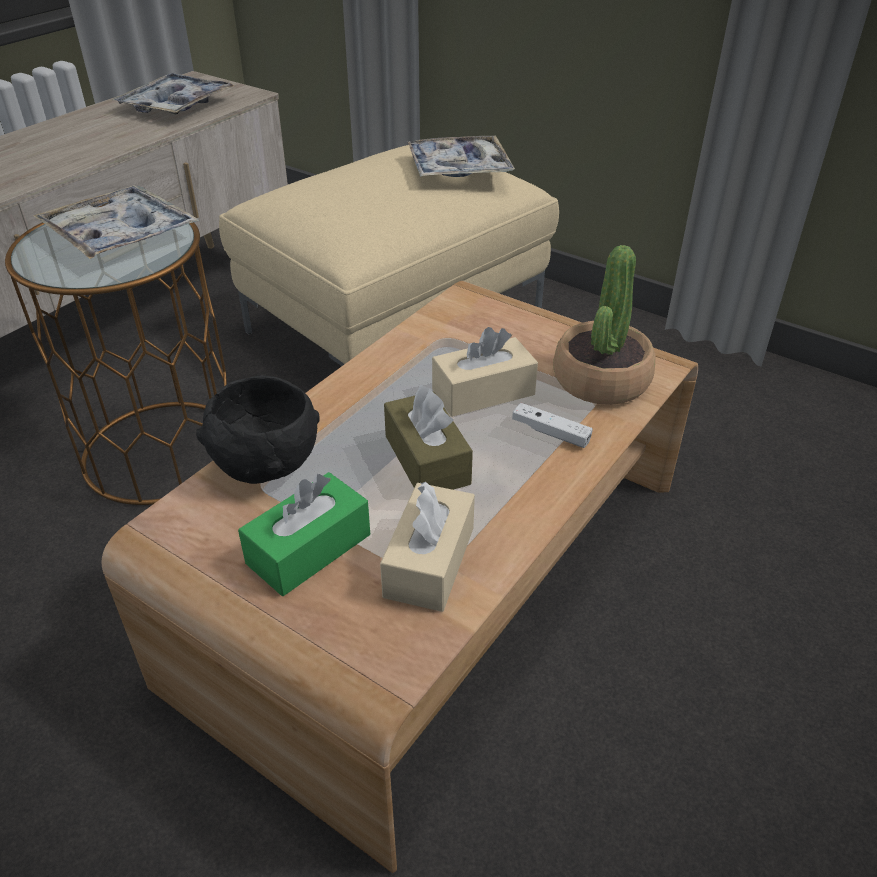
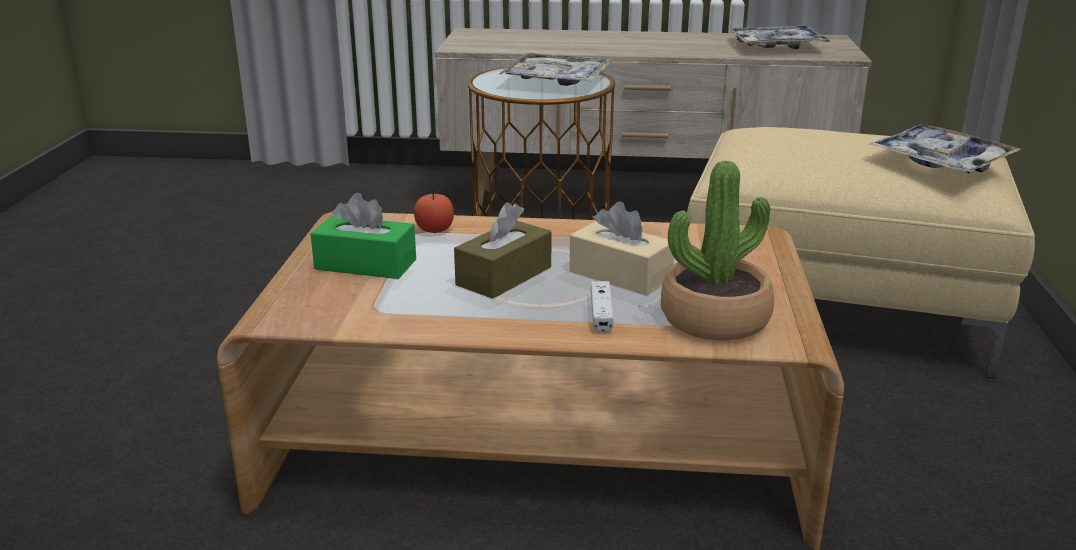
camera: 60 degrees right, 15 degrees down
(267, 467) = (434, 230): black bowl -> apple
(429, 561) = (390, 305): beige tissue box -> none

